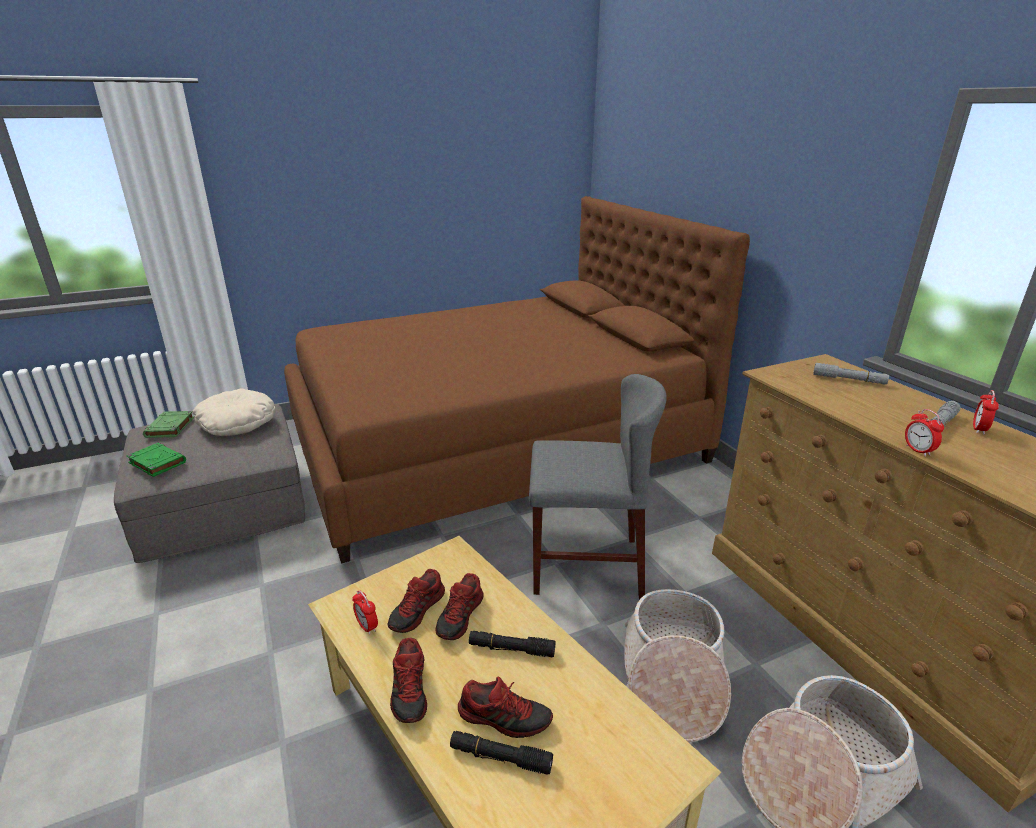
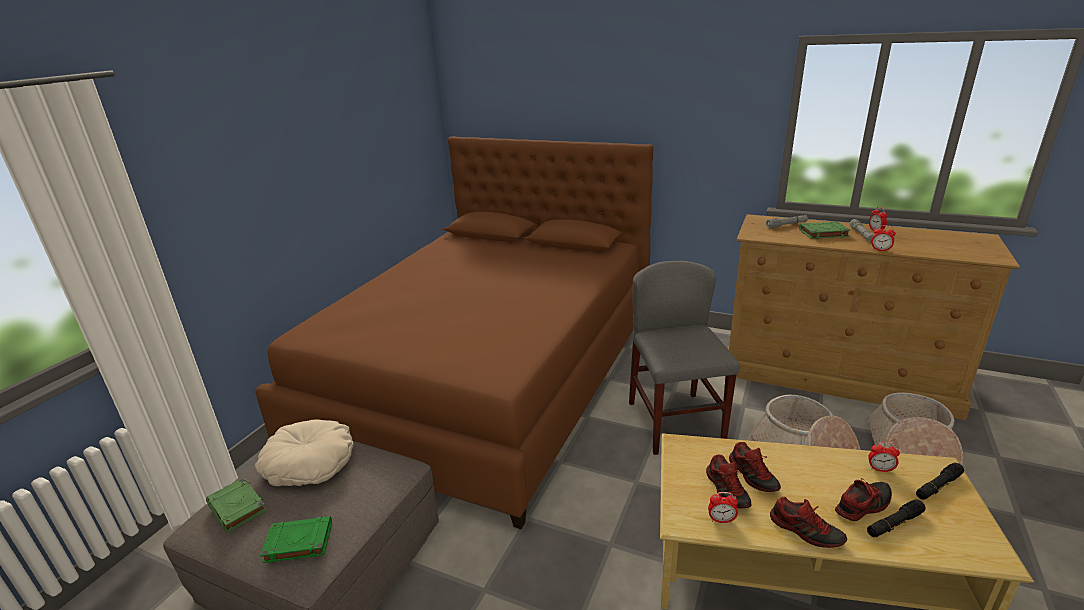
camera: 40 degrees left, 0 degrees up
(511, 649) = (805, 472): black flashlight -> black flashlight (938, 486)
(586, 565) = (675, 423): grey chair -> grey chair turned 60 degrees counterclockwise
(593, 706) = (880, 469): none -> alarm clock
(878, 404) = (823, 233): none -> green book

